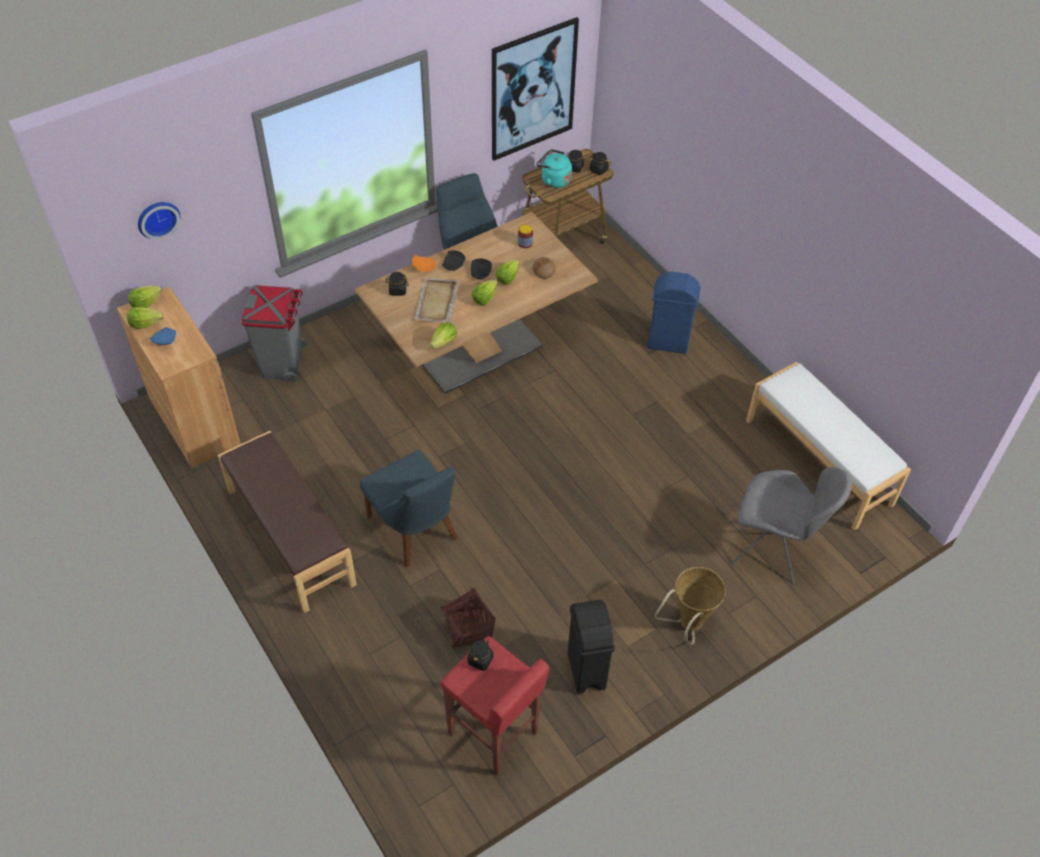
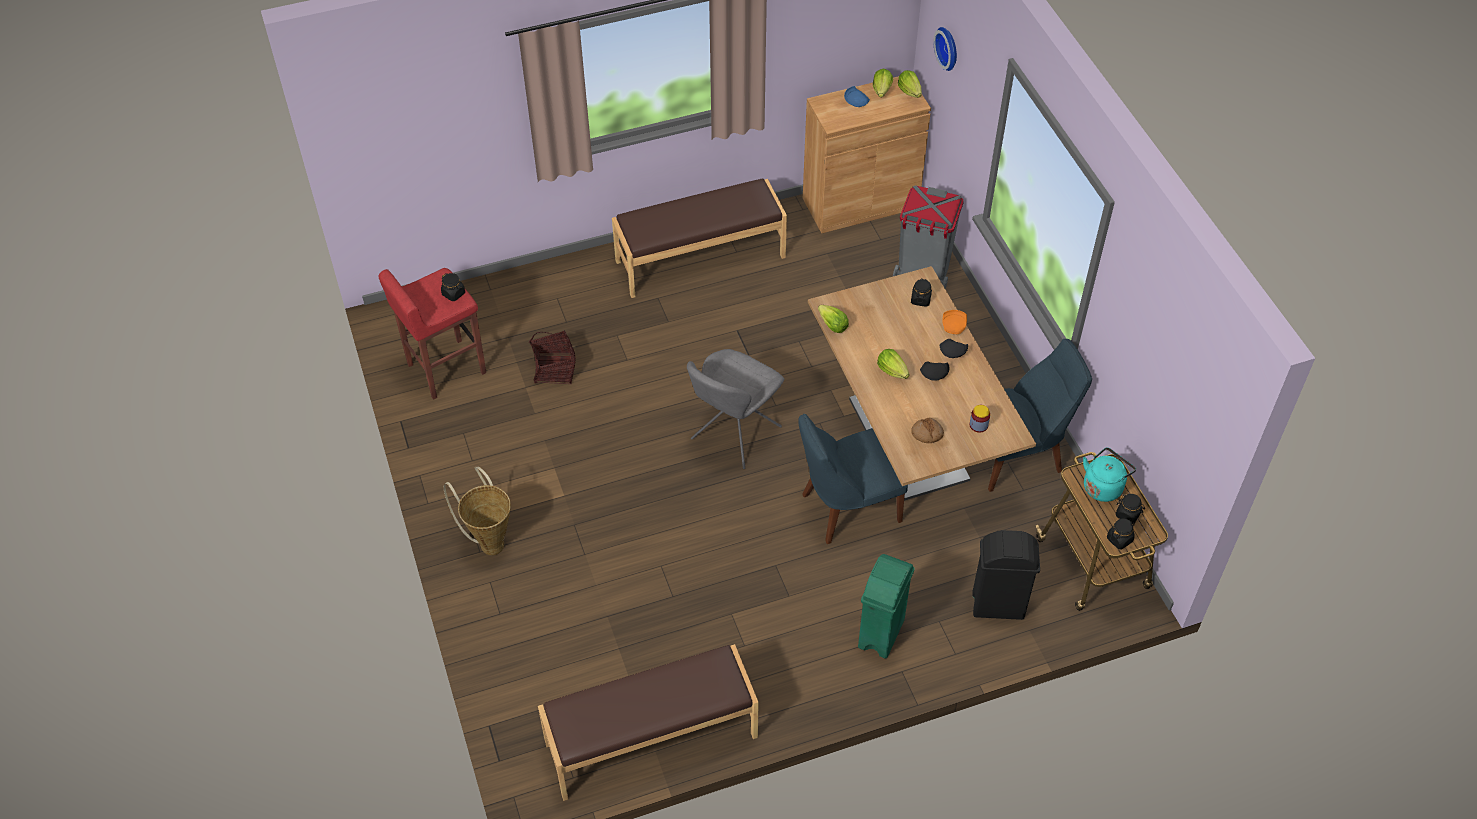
camera: 105 degrees right, 0 degrees up
(414, 530) = (678, 347): blue chair -> blue chair (846, 508)
(437, 302) = (895, 329): beige tray -> none
(507, 278) = (920, 397): lettuce -> none
(533, 90) = (1165, 394): picture -> none
(586, 669) = (477, 448): black trash can -> black trash can (998, 606)
(668, 343) = (880, 634): blue trash can -> green trash can
(773, 550) = (548, 648): grey chair -> grey chair (734, 435)
(819, 461) = (651, 740): white bench -> brown bench

